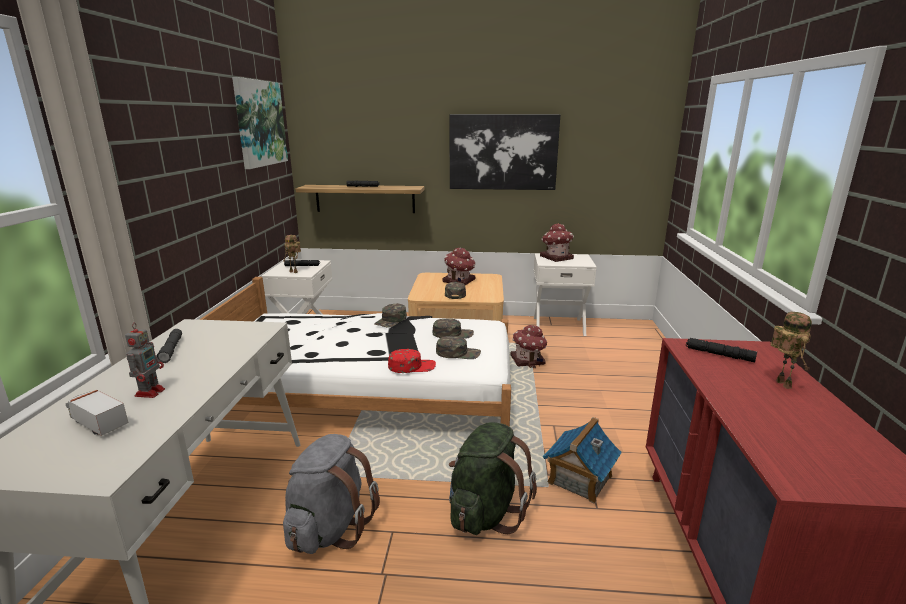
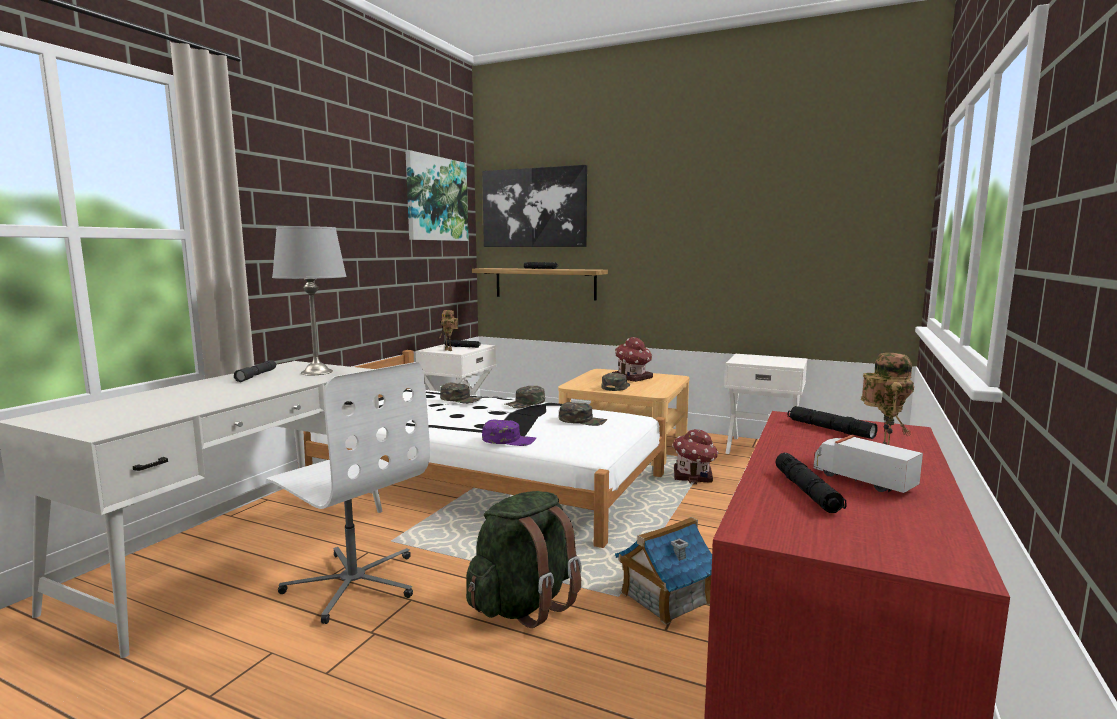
camera: 20 degrees right, 10 degrees down
(98, 423) = (142, 406): toy truck -> toy truck (862, 481)
(151, 392) = (205, 395): toy robot -> none
(230, 335) = (316, 372): none -> grey table lamp
(330, 527) = (354, 583): grey backpack -> white office chair
(412, 366) = (509, 440): red cap -> purple cap
(458, 353) = (571, 436): green cap -> green cap (460, 399)
(503, 152) = (697, 230): picture -> picture (534, 208)
(556, 257) = (758, 358): toy house -> none
(778, 431) = (806, 491): none -> black flashlight

